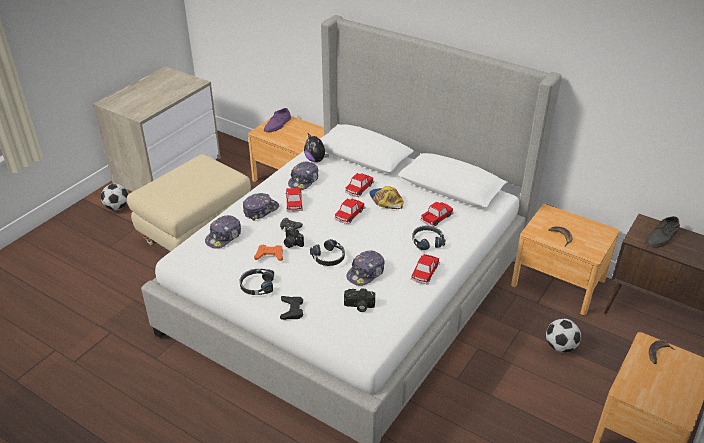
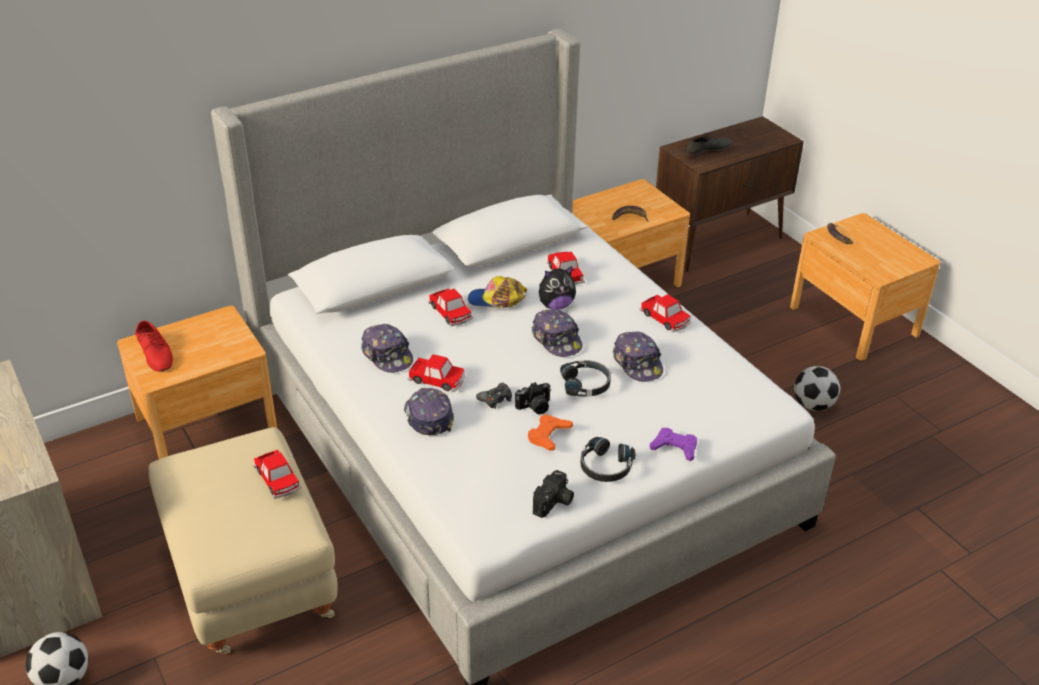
camera: 65 degrees left, 0 degrees up
(224, 237) = (471, 470): cap -> cap (557, 340)
(278, 125) = (155, 352): purple shoe -> red shoe
(292, 310) = (674, 447): black game controller -> purple game controller
(316, 160) = (343, 329): plush toy -> plush toy (556, 305)
(349, 214) = (506, 338): toy car -> toy car (277, 479)
(359, 306) = (697, 389): camera -> camera (554, 503)
(427, 241) = (606, 296): black headphones -> none
(560, 346) = (718, 321): football -> football (813, 405)
(662, 237) = (707, 150): grey shoe -> grey shoe turned 105 degrees counterclockwise

